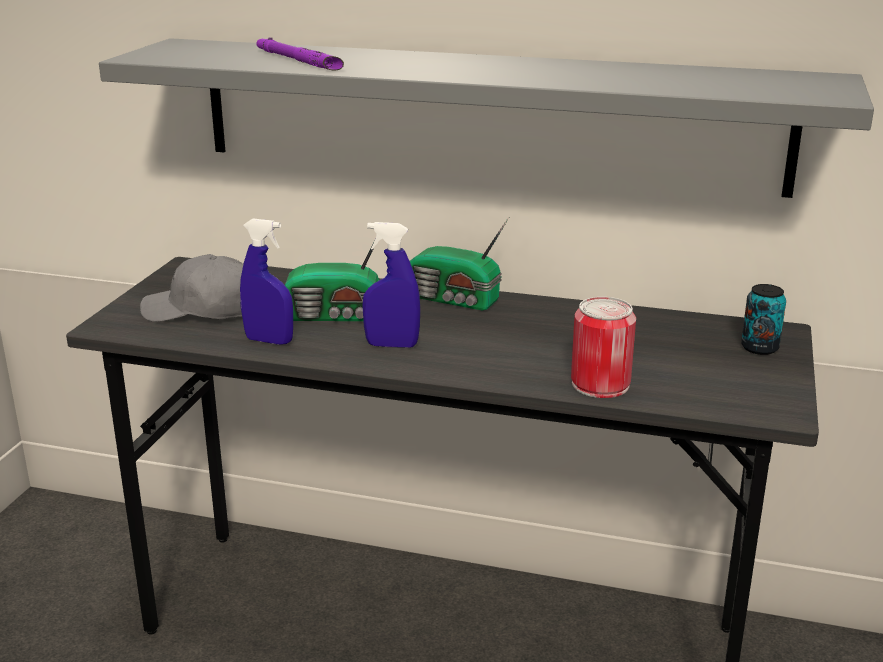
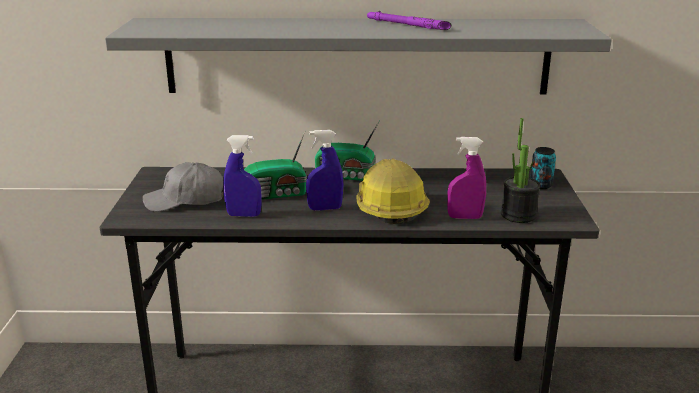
camera: 15 degrees left, 0 degrees up
(298, 61) = (243, 29): purple flashlight -> purple flashlight (407, 25)
(490, 354) = (389, 207): none -> hard hat
(600, 384) = (464, 217): can -> purple spray bottle
(691, 391) = (518, 215): none -> potted plant

